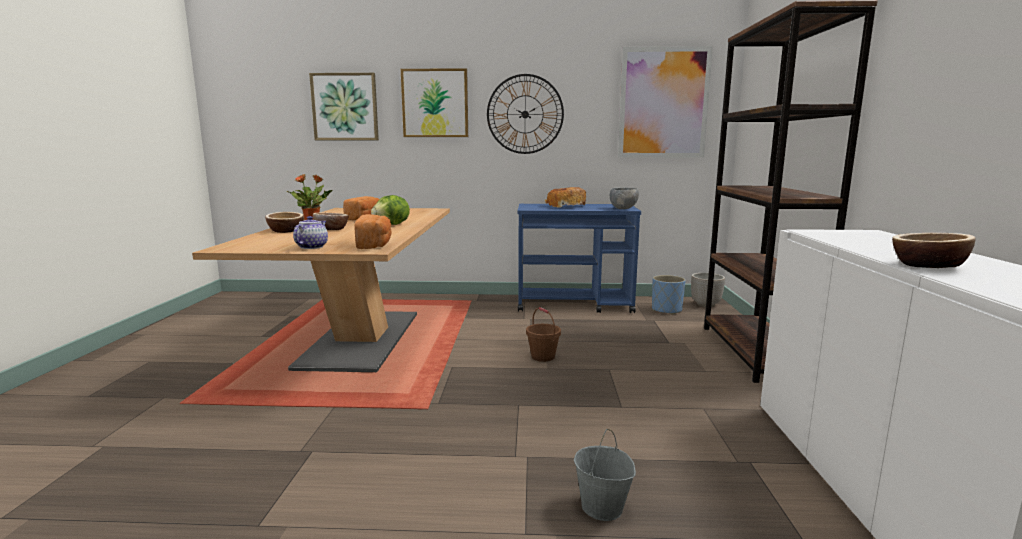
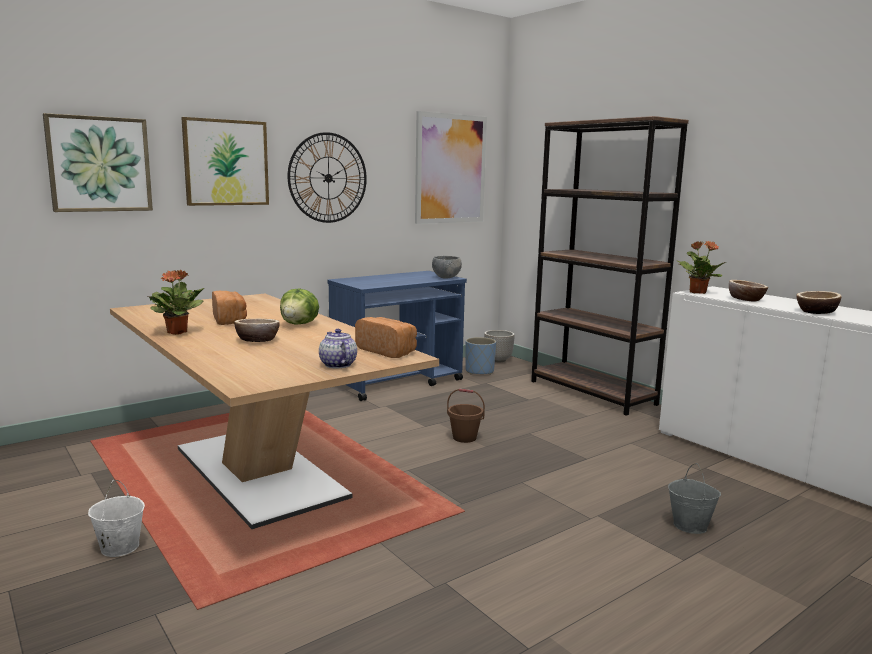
camera: 40 degrees left, 0 degrees up
(222, 357) = (119, 547): none -> white bucket
(286, 231) = (210, 351): bowl -> bowl (746, 299)
(565, 206) = (386, 279): bread -> none
(816, 232) = (697, 292): none -> potted plant

